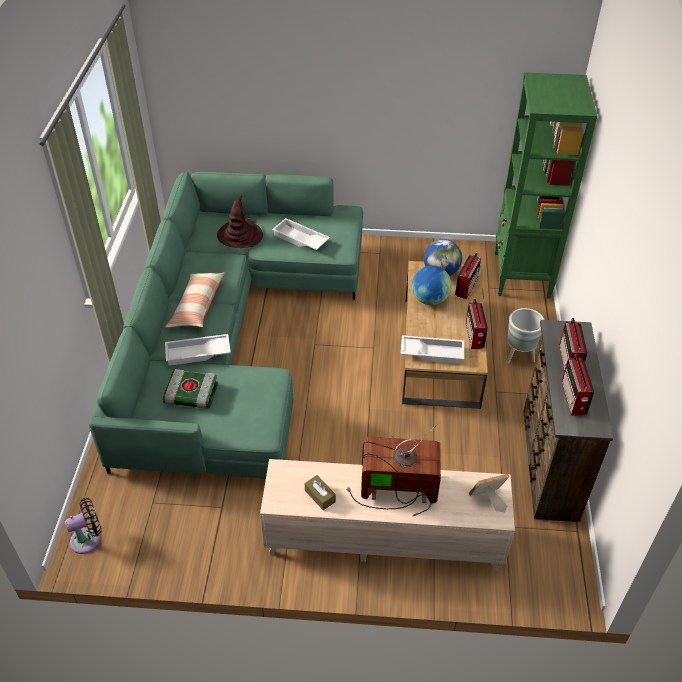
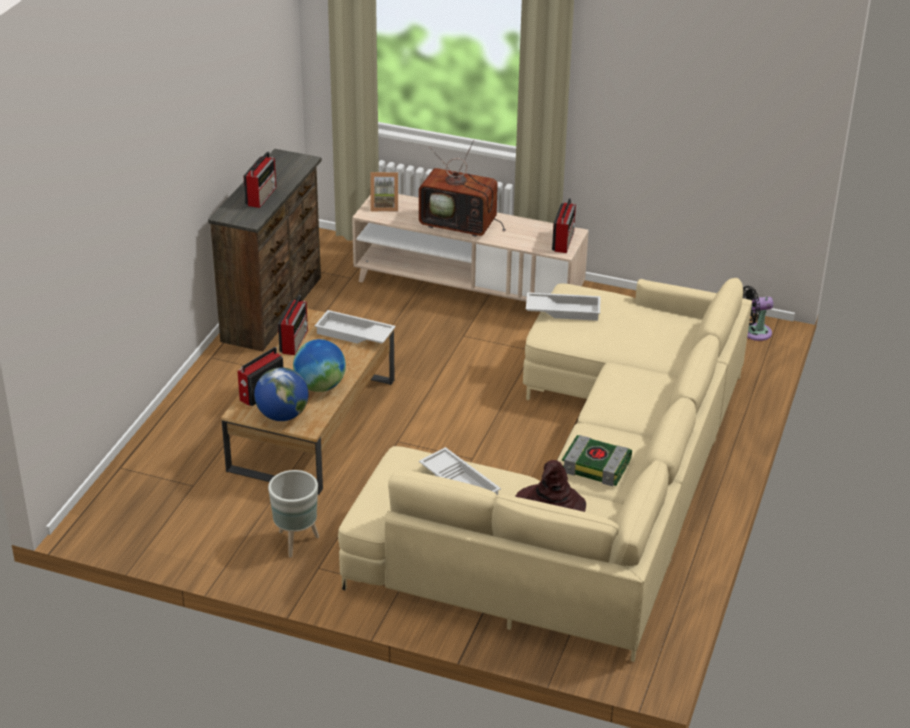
camera: 165 degrees left, 10 degrees down
(190, 395) = (643, 331): book -> book (597, 466)
(197, 306) = (627, 419): pillow -> none
(197, 354) = (631, 368): white tray -> white tray (563, 310)
(230, 335) = (582, 490): green sofa -> beige sofa
(320, 496) = (531, 230): brown tissue box -> none
(519, 356) = (222, 400): grey planter -> grey planter (295, 542)
(521, 275) = (132, 493): green bookcase -> none
(573, 399) = (284, 173): radio -> radio (563, 241)

